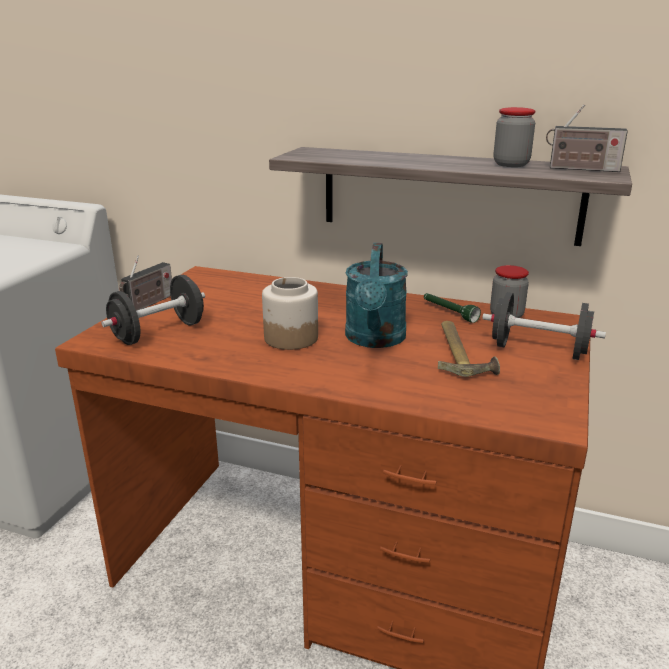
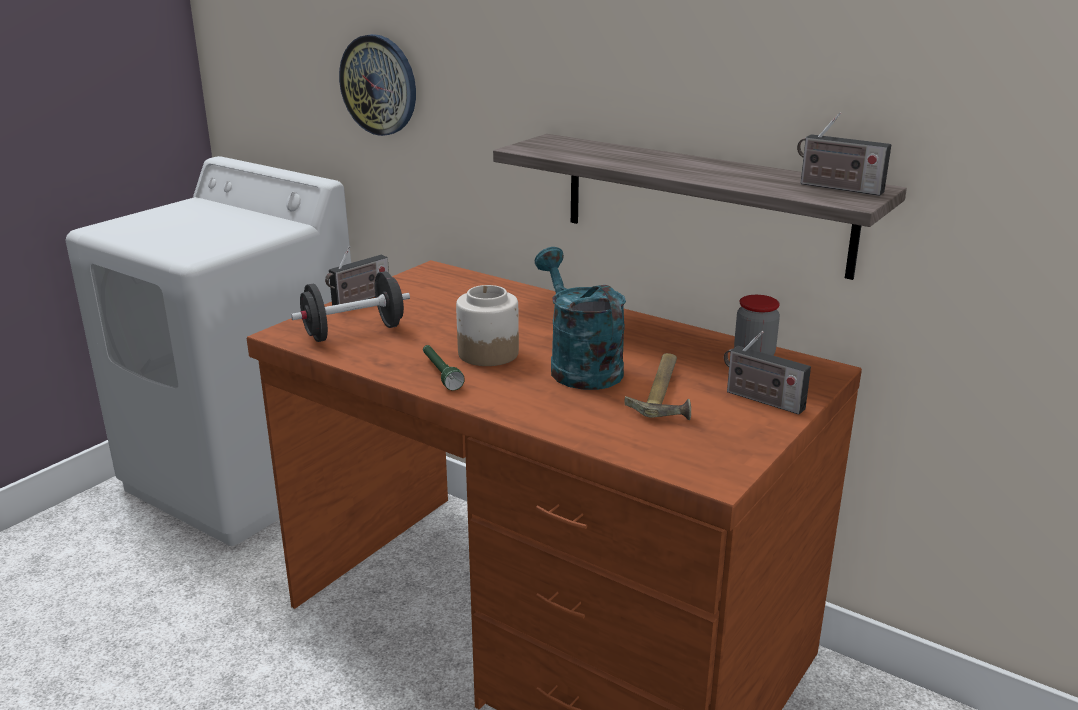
camera: 15 degrees right, 0 degrees up
(135, 116) = (379, 85): none -> wall clock
(375, 340) = (579, 366): turquoise watering can -> turquoise watering can turned 135 degrees clockwise
(449, 312) = (686, 344): green flashlight -> green flashlight (440, 373)
(511, 164) = (760, 175): jar -> none
(538, 350) = (760, 400): black dumbbell -> radio

